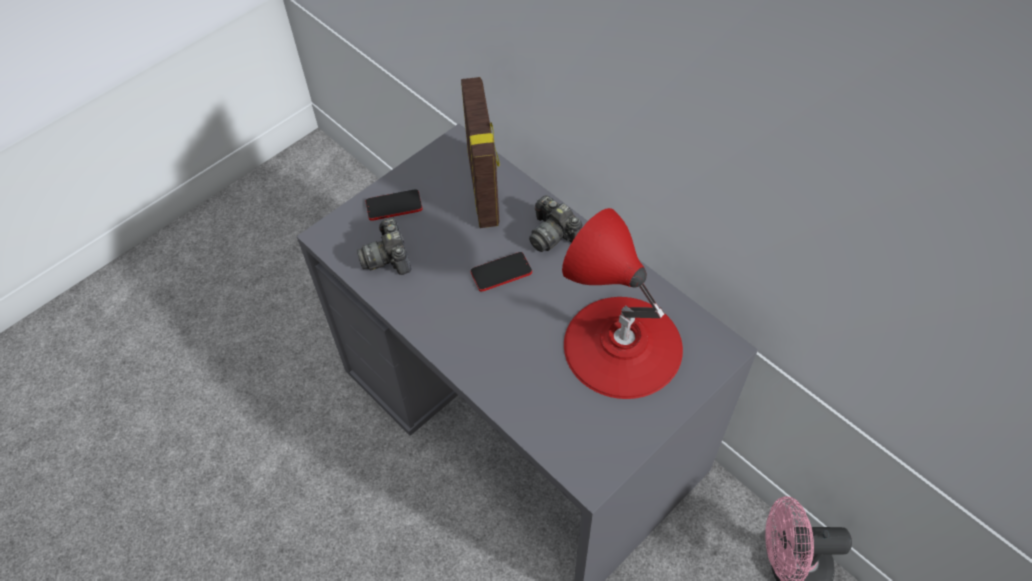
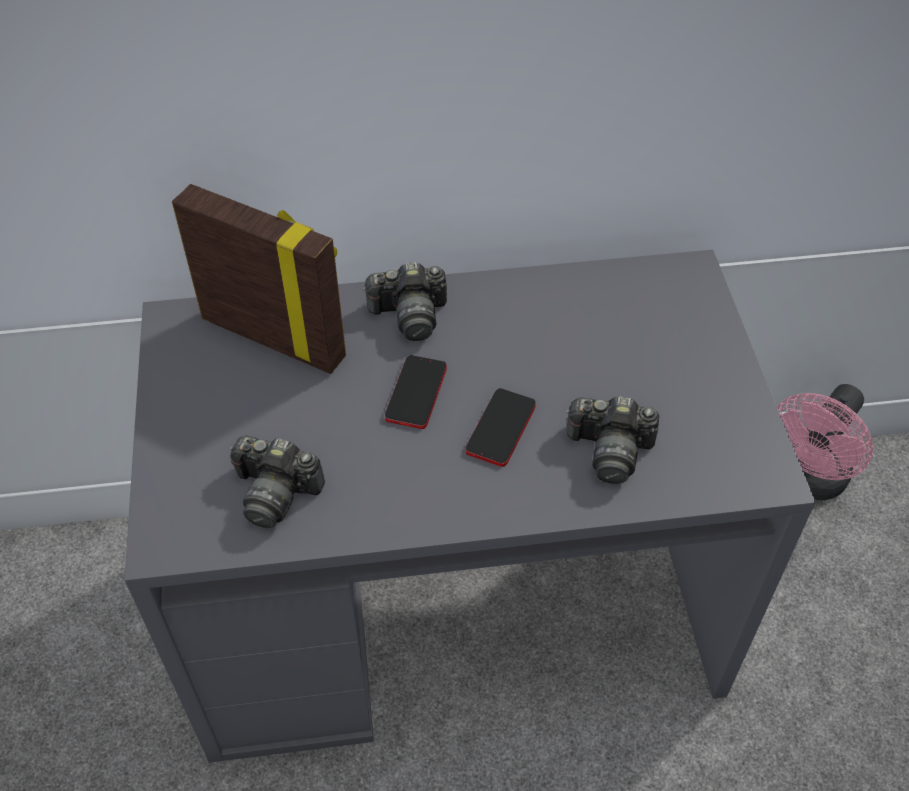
camera: 55 degrees left, 5 degrees down
(394, 206) = (198, 439): phone -> phone (500, 428)
(539, 385) = (609, 450): none -> camera
(622, 346) = (618, 348): red table lamp -> none

